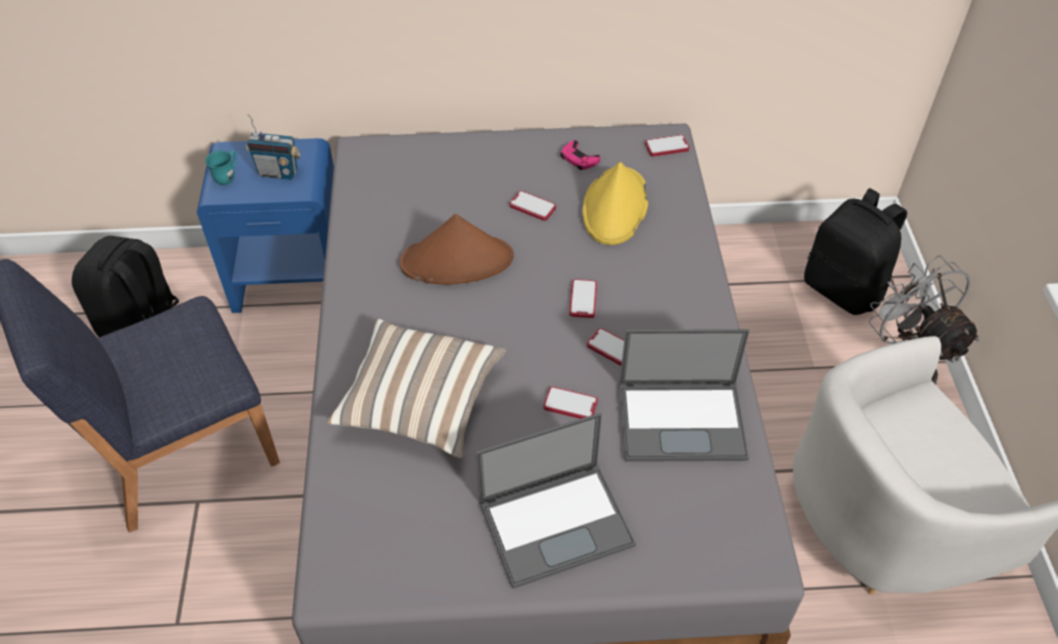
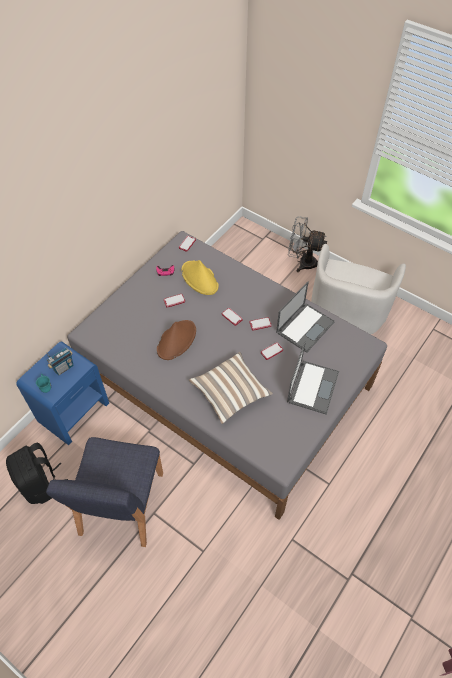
camera: 50 degrees left, 5 degrees up
(844, 289) = (258, 251): black backpack -> none

